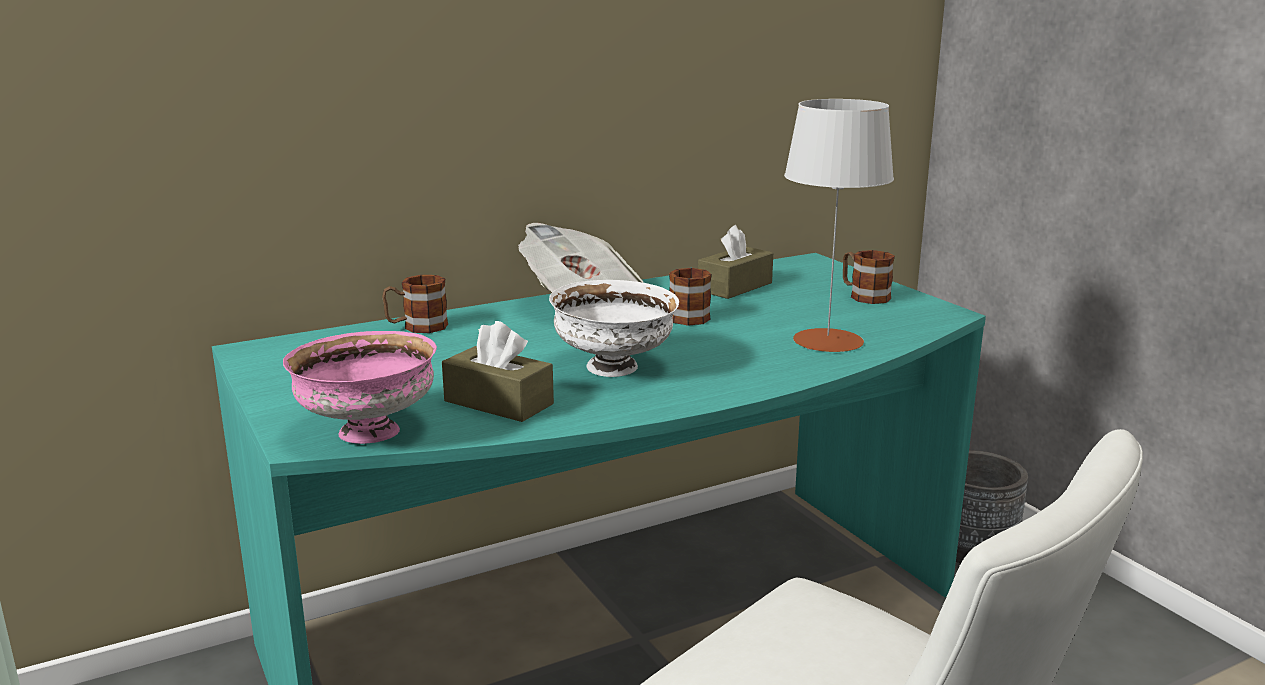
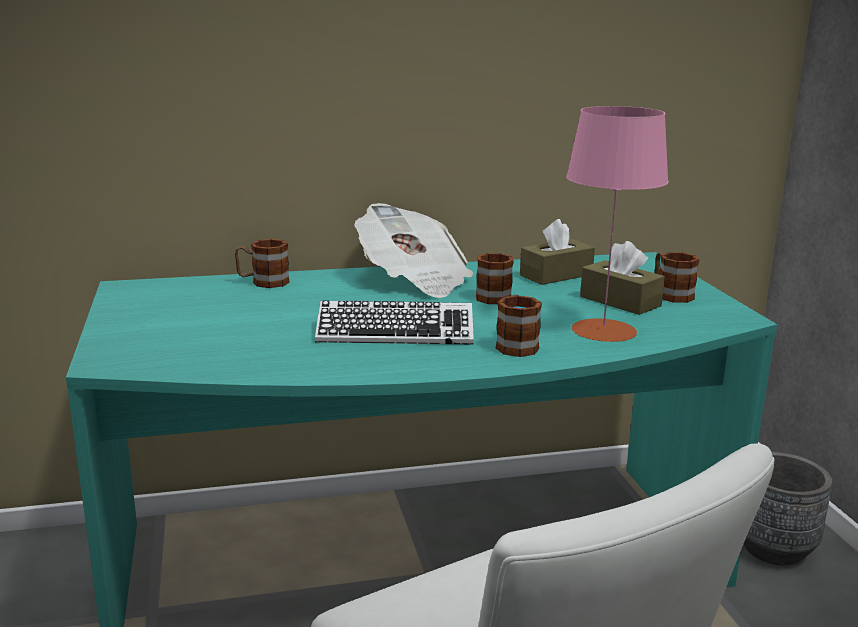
camera: 15 degrees right, 0 degrees up
(367, 432) = (155, 362): pink bowl -> none
(498, 402) = (276, 350): brown tissue box -> brown tissue box (620, 301)
(614, 368) = (395, 333): white bowl -> keyboard
(751, 365) = (516, 344): none -> mug
(827, 340) = (603, 330): grey table lamp -> pink table lamp

